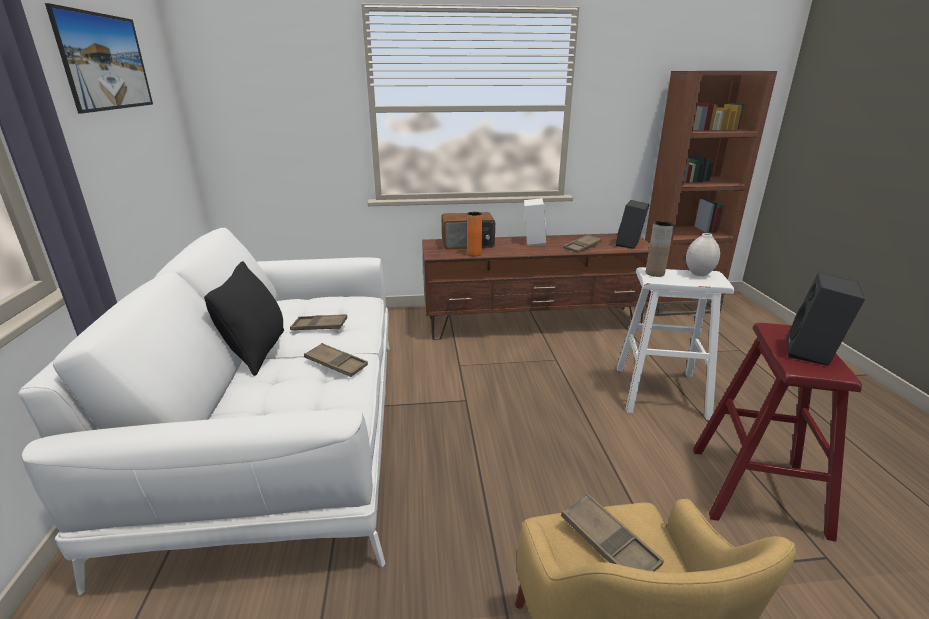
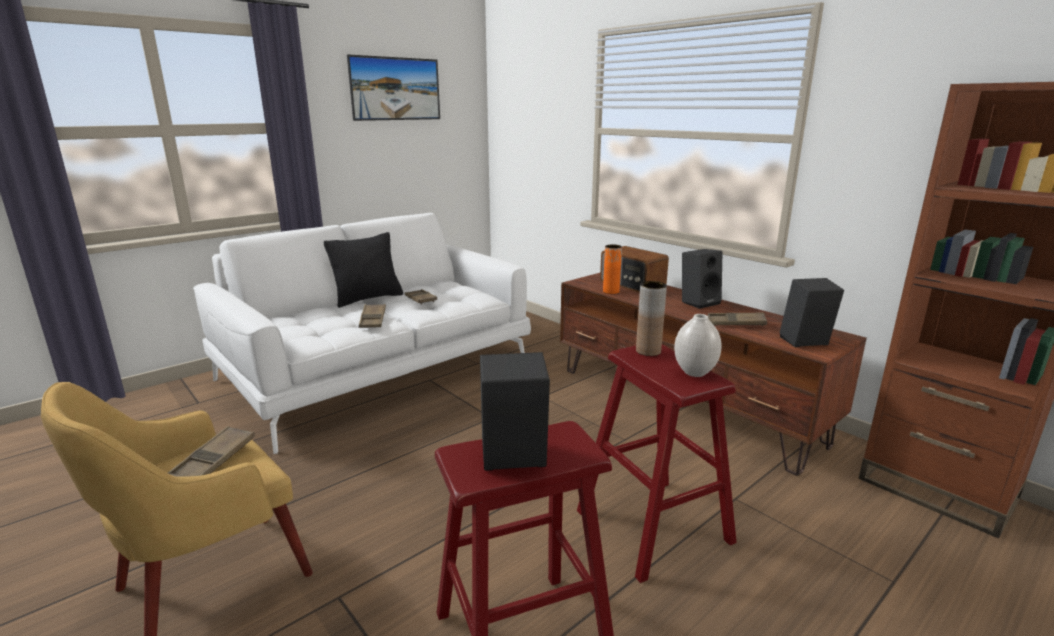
camera: 55 degrees right, 5 degrees down
(532, 241) = (699, 302): white speaker -> black speaker
(660, 392) = (653, 526): white stool -> red stool

